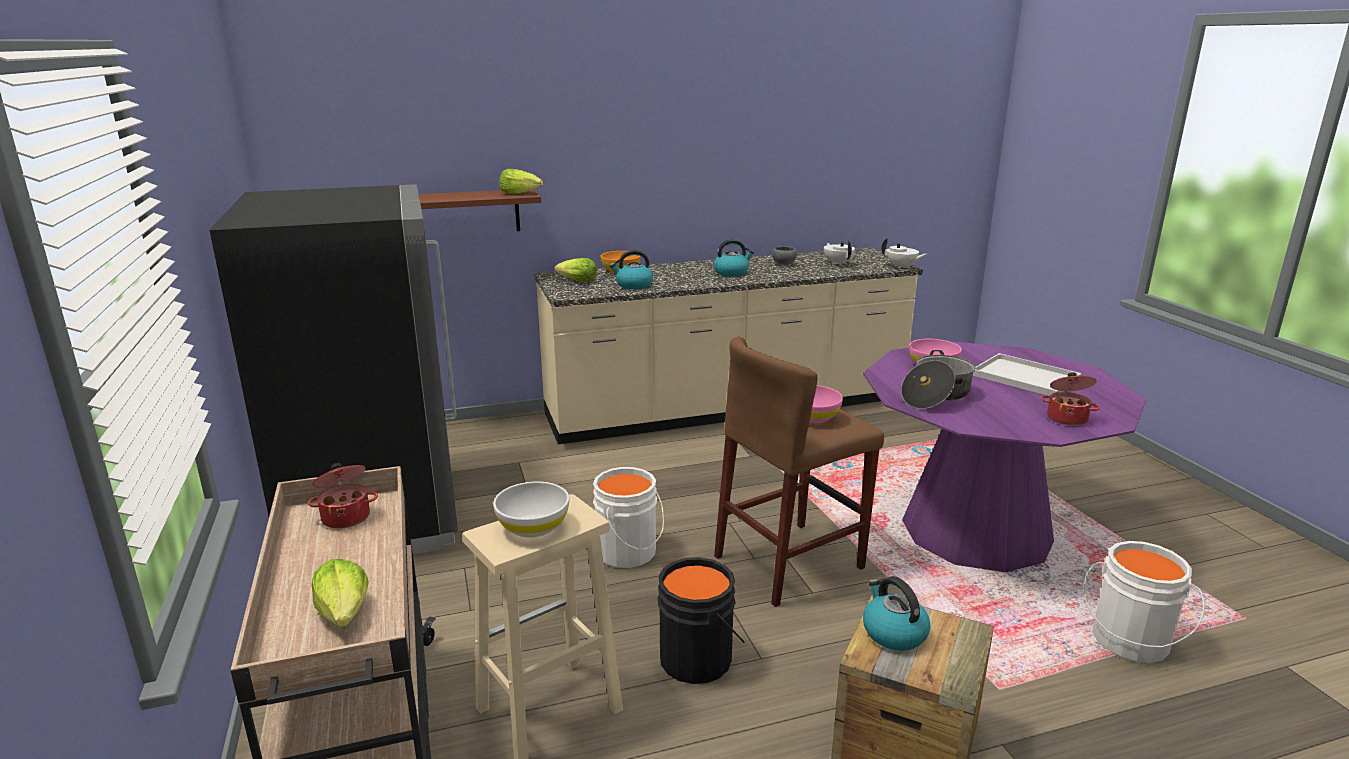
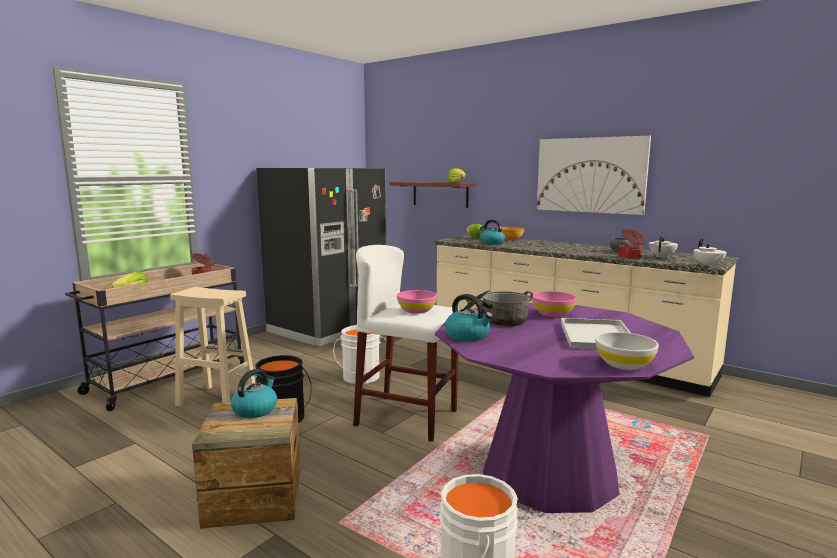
camera: 55 degrees right, 10 degrees down
(533, 526) = (208, 292): white bowl -> white bowl (624, 364)
(712, 166) = (590, 175): none -> picture
(731, 273) = (566, 248): kettle -> kettle (468, 335)
(789, 562) = (407, 417): brown stool -> white stool
(1067, 418) = (528, 355): cooking pot -> cooking pot (630, 257)

